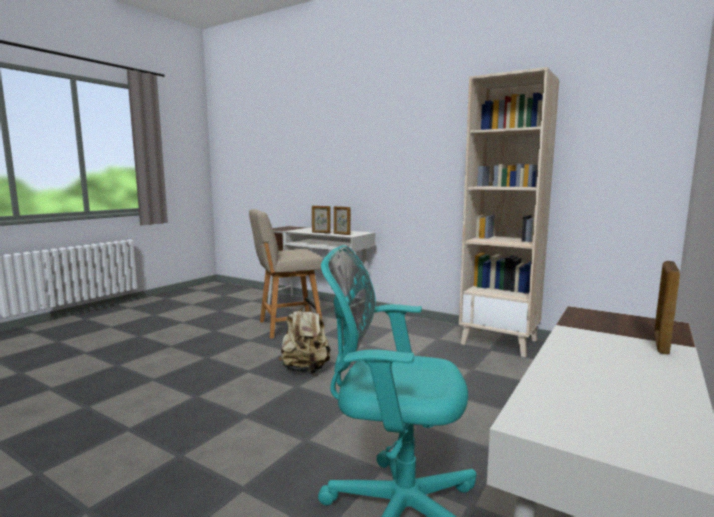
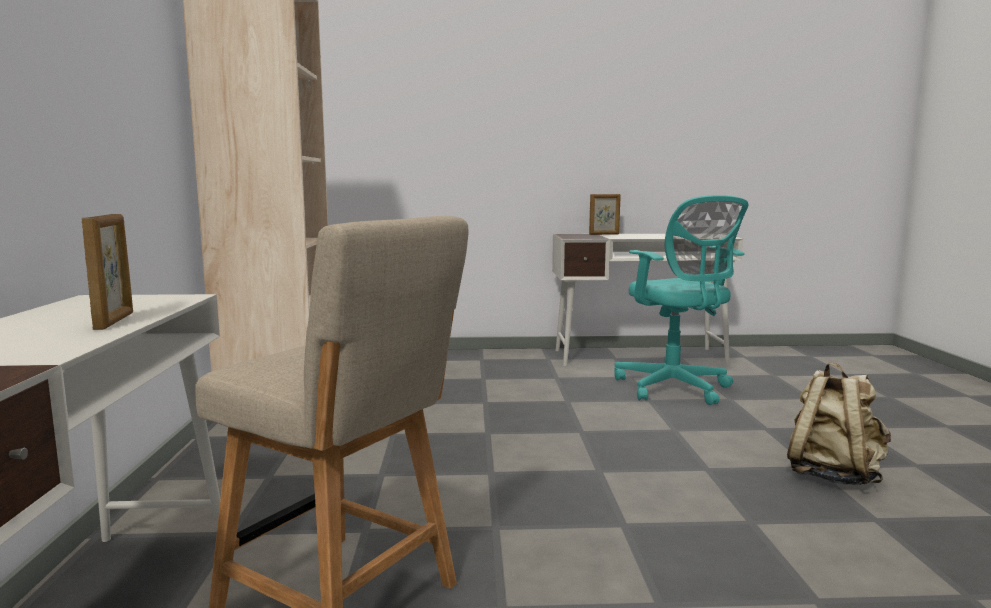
camera: 125 degrees left, 0 degrees up
(305, 370) = (545, 483): beige backpack -> beige backpack (833, 476)
(341, 234) = (151, 304): picture frame -> none

